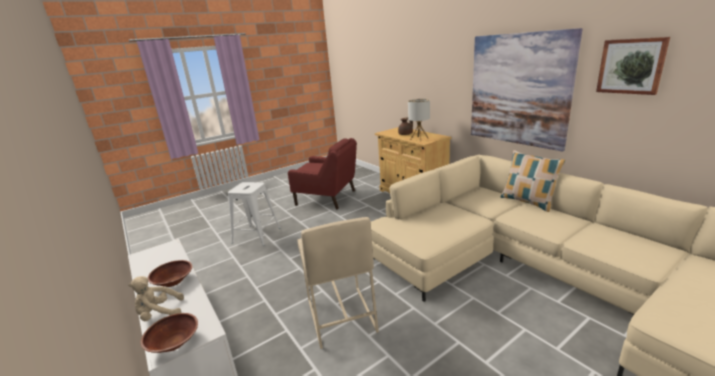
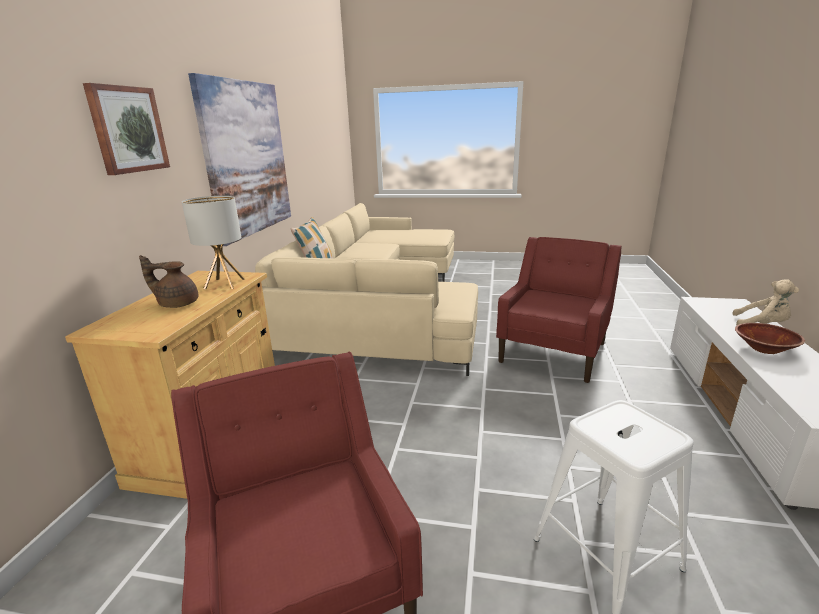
camera: 135 degrees left, 0 degrees up
(174, 343) = (730, 304): brown bowl -> none
(340, 316) = (553, 352): beige stool -> red armchair
(631, 66) = (295, 124): picture -> picture (127, 129)

